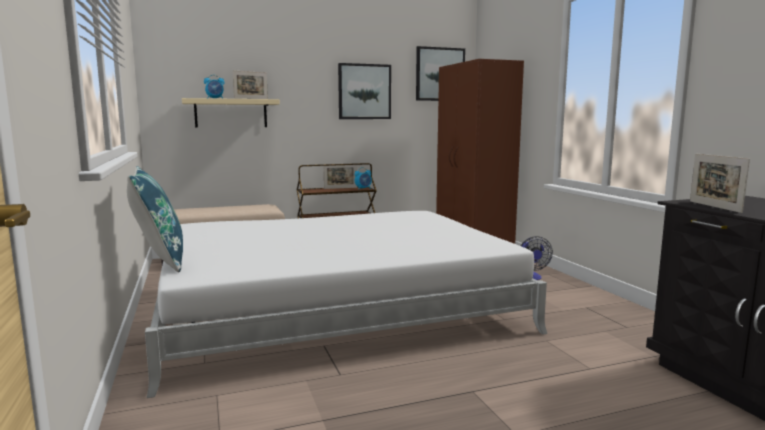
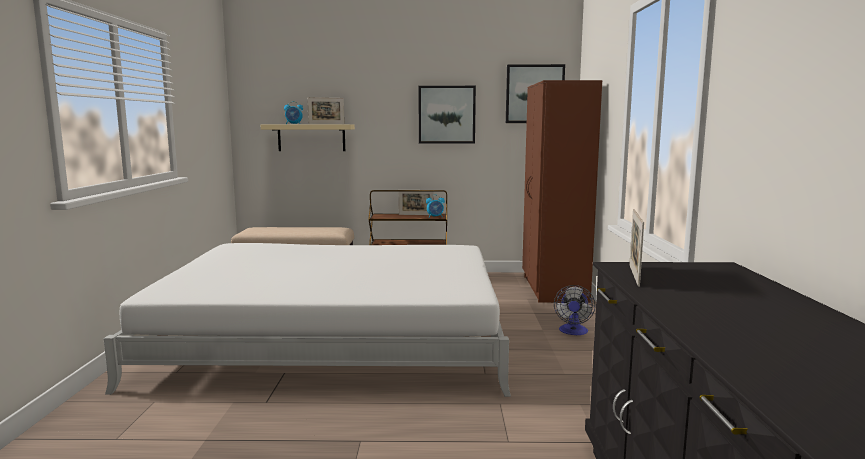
camera: 20 degrees right, 0 degrees up
(160, 261) = (156, 277): blue pillow -> none

